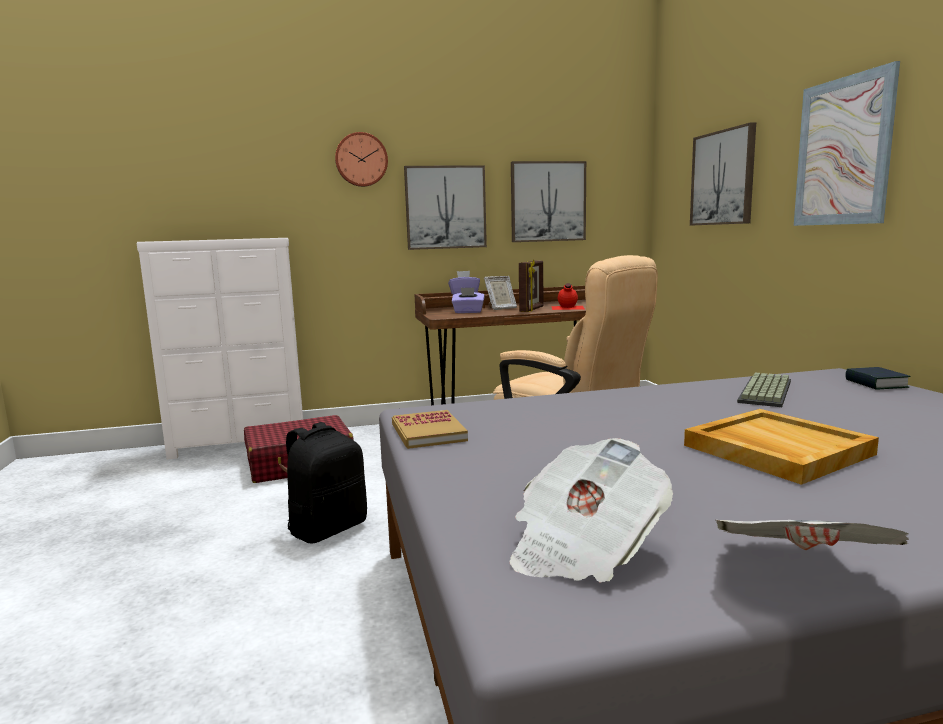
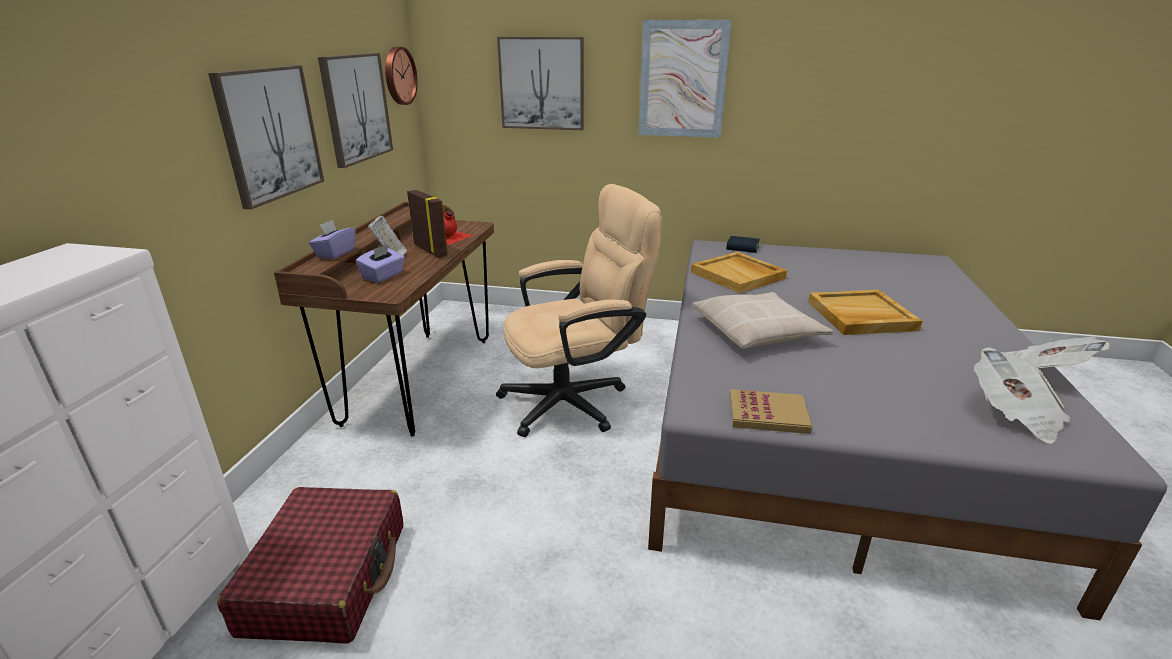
camera: 65 degrees left, 15 degrees up
(328, 528) = (562, 586): black backpack -> none
(361, 160) = (145, 65): wall clock -> wall clock (398, 76)
(613, 413) = (757, 331): none -> beige pillow
(767, 392) = (738, 275): keyboard -> beige tray

